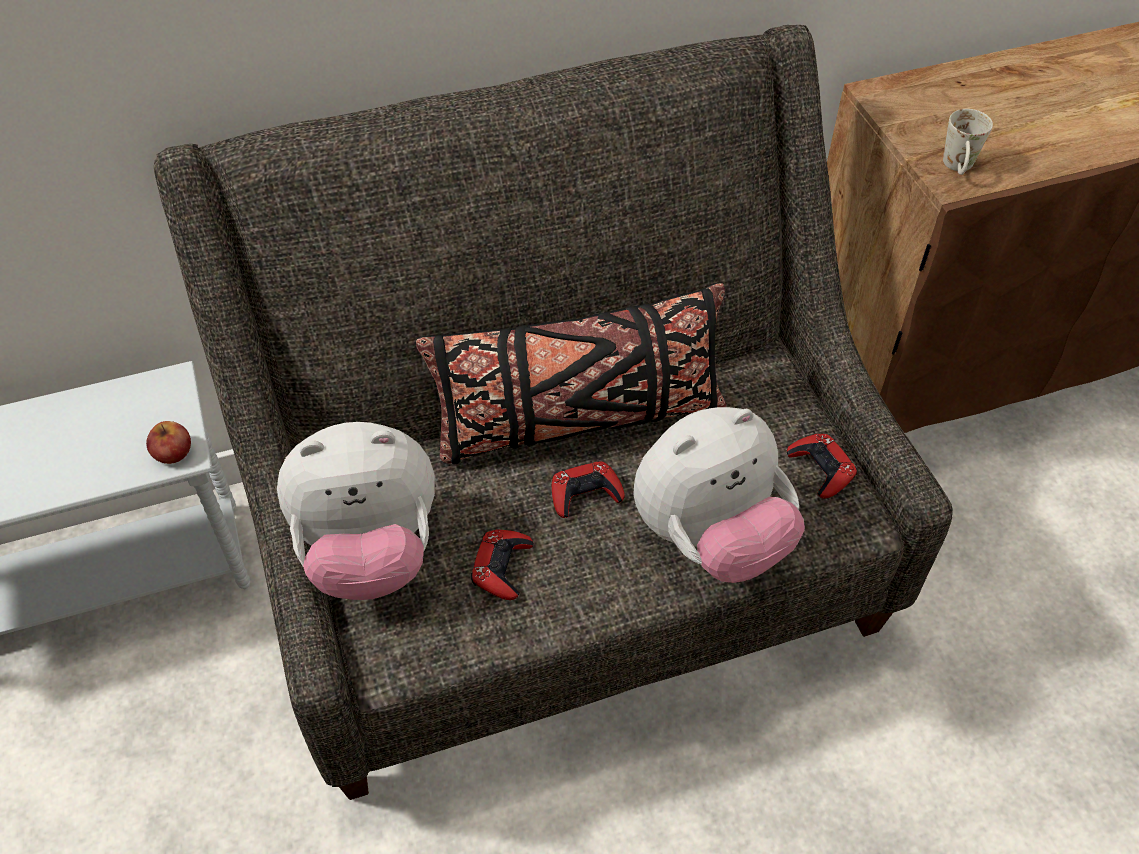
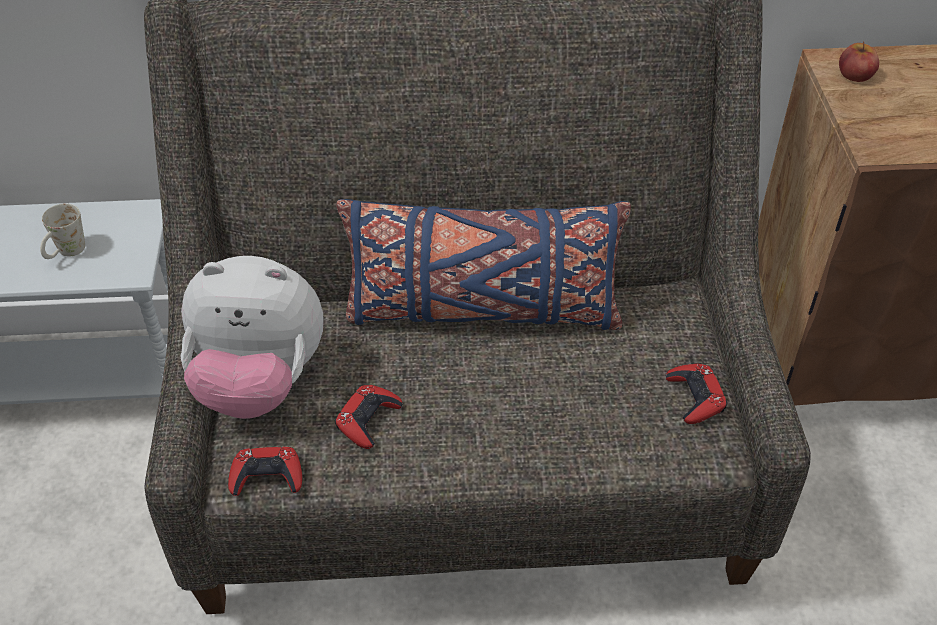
camera: 15 degrees right, 5 degrees down
(172, 451) = (125, 267): apple -> apple (855, 74)
(578, 421) = (481, 311): black pillow -> blue pillow
(585, 494) = (465, 374): red game controller -> red game controller (267, 476)
(711, 538) = (568, 435): plush toy -> none
(958, 168) = (886, 137): white mug -> white mug (66, 253)

